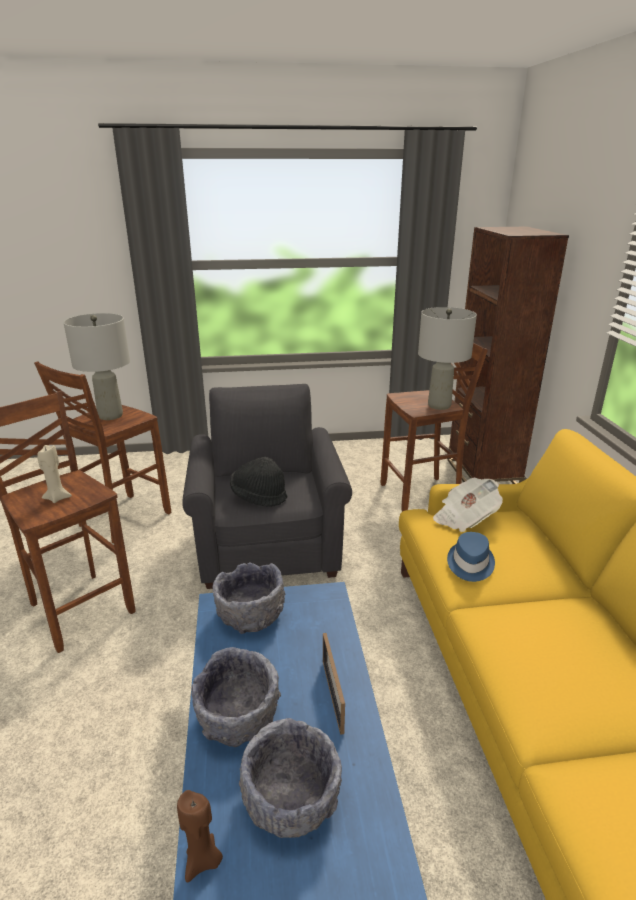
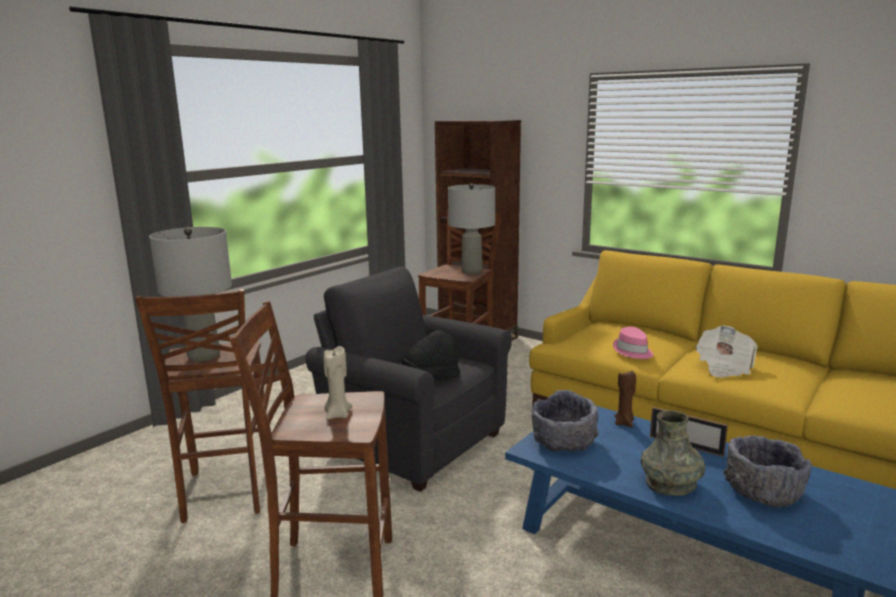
camera: 45 degrees left, 10 degrees down
(203, 861) = (788, 539): brown candle -> brown candle (624, 423)
(239, 717) = (670, 484): grey bowl -> grey vase
(464, 518) = (583, 334): newspaper -> newspaper (724, 367)
(469, 564) = (632, 351): blue hat -> pink hat

